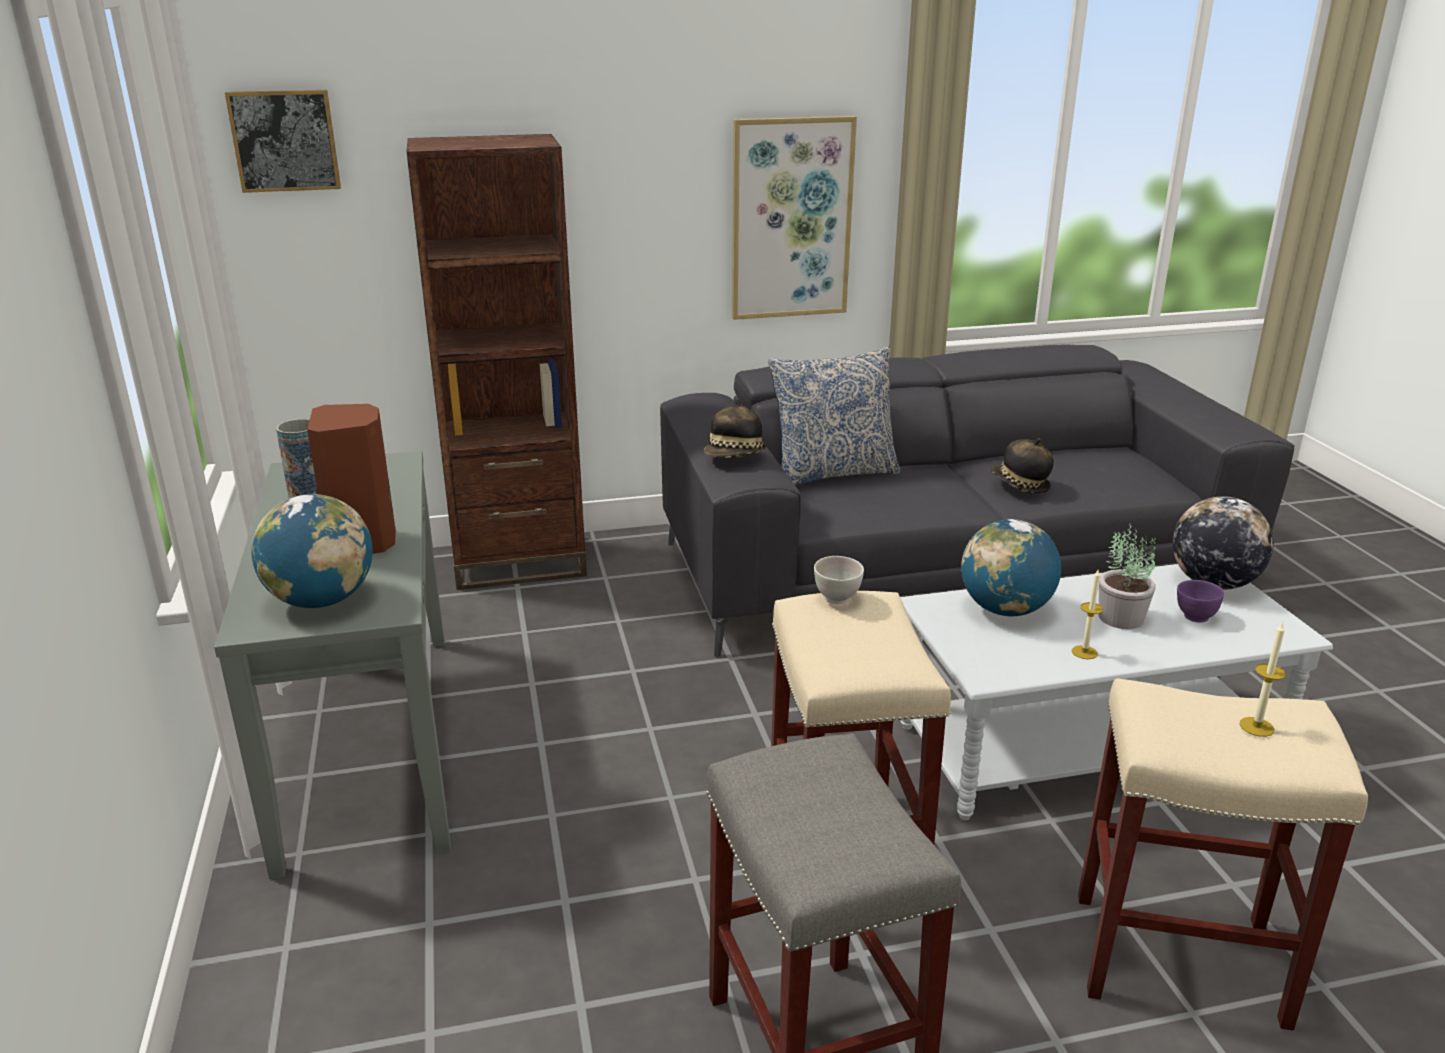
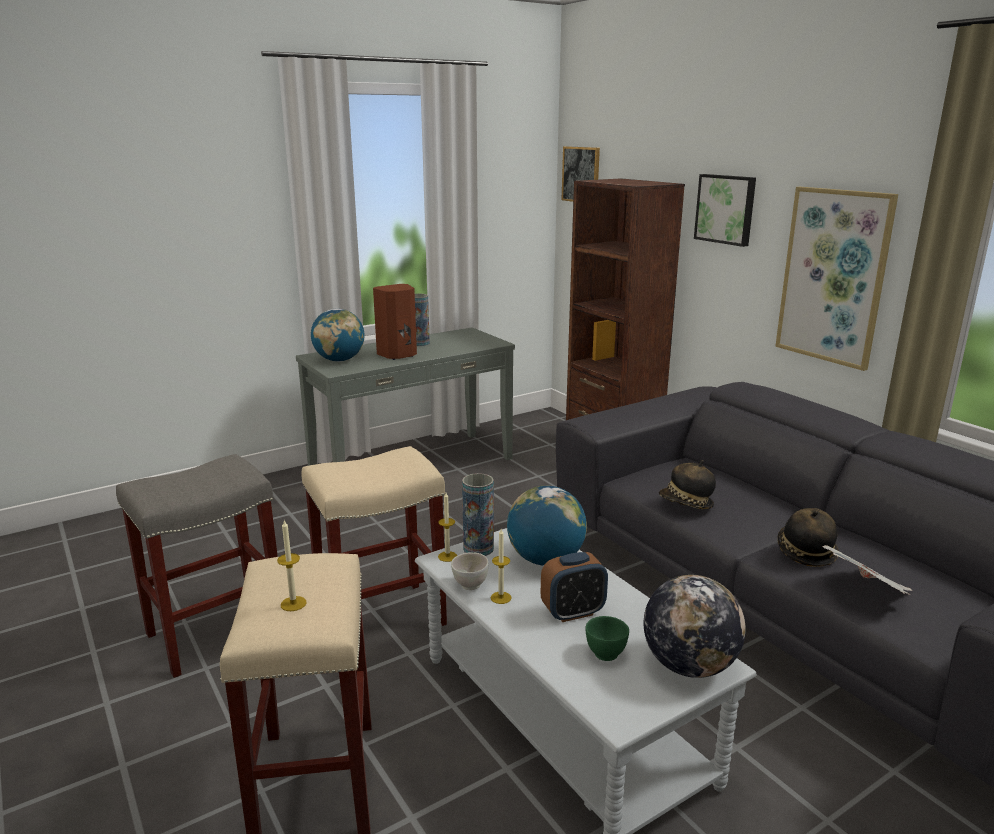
camera: 70 degrees right, 5 degrees down
(622, 161) = (726, 209): none -> picture
(735, 457) = (618, 413): hat -> hat (686, 504)
(832, 473) = (724, 474): pillow -> none
(837, 598) = (410, 455): white bowl -> white bowl (470, 585)
(965, 646) = (478, 549): none -> vase
(979, 670) = (447, 556): none -> candle
(1095, 483) = (866, 591): none -> newspaper
(1119, 617) = (573, 612): potted plant -> alarm clock
(1195, 617) = (605, 653): purple bowl -> green bowl

